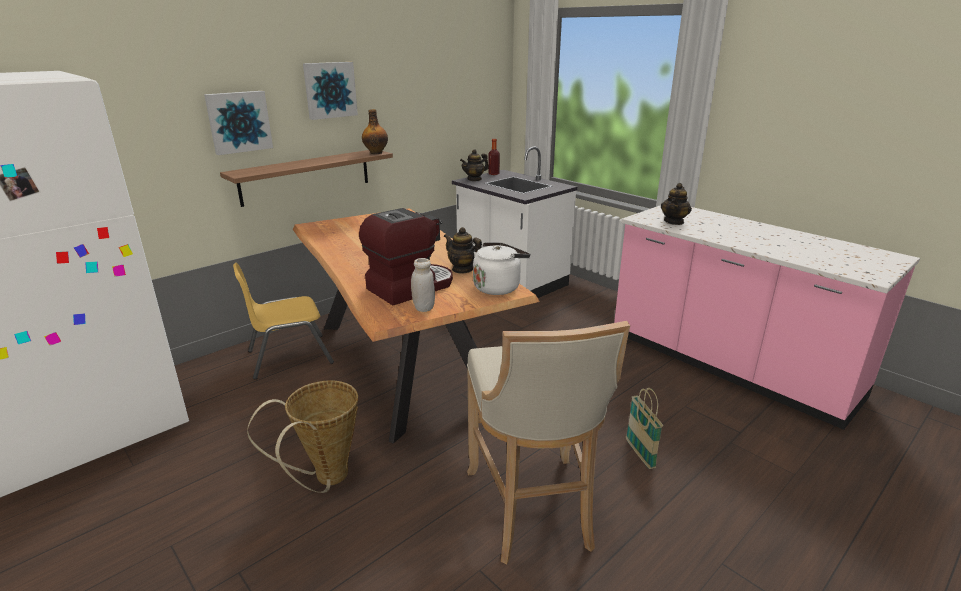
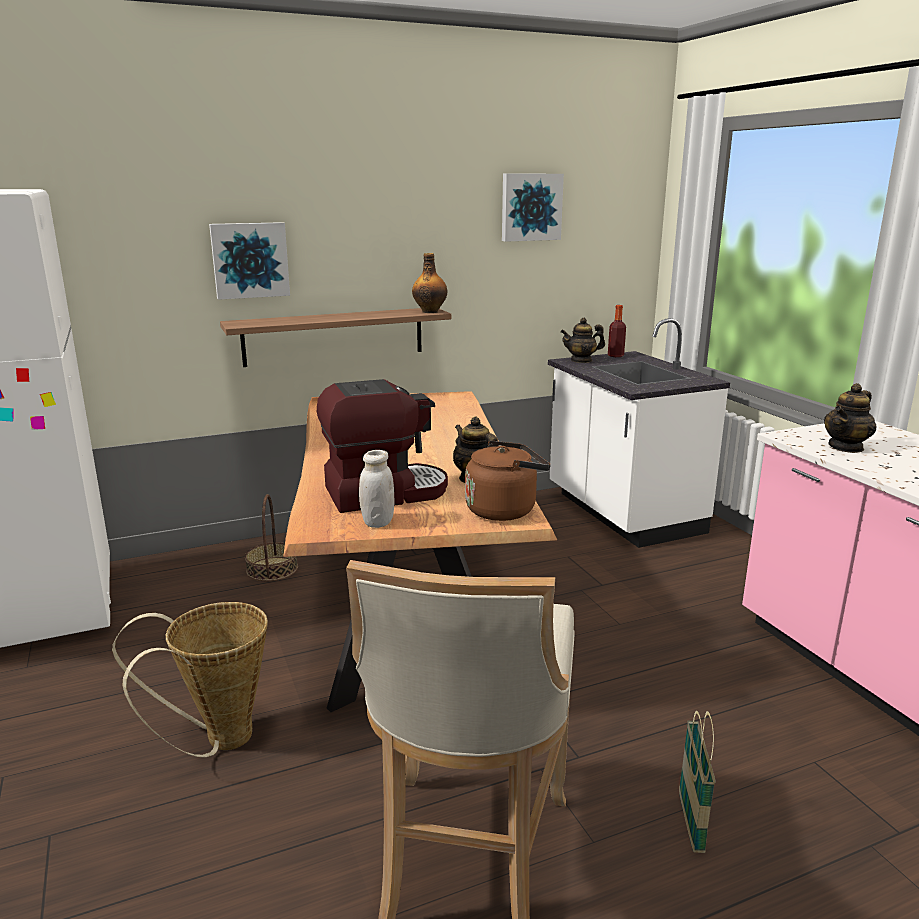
camera: 20 degrees right, 5 degrees down
(289, 356) = (272, 569): yellow chair -> basket
(329, 90) = (376, 225): picture -> picture (530, 207)
(498, 287) = (504, 510): white kettle -> brown kettle

